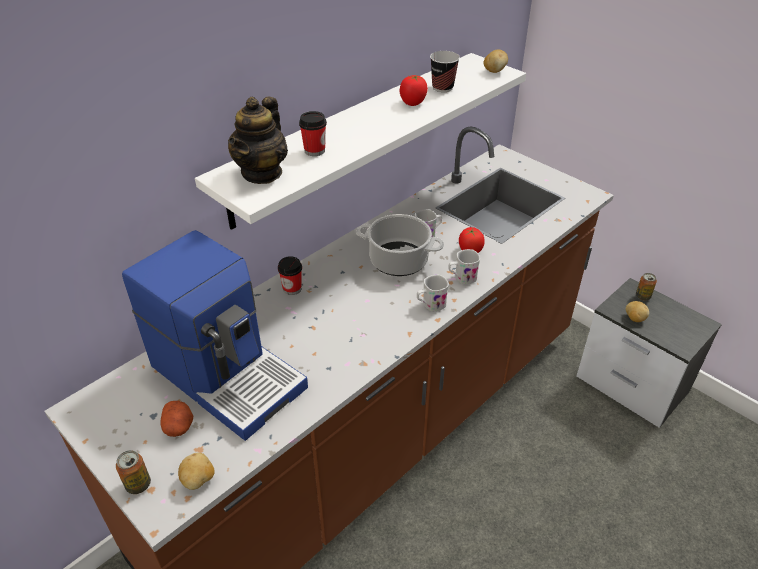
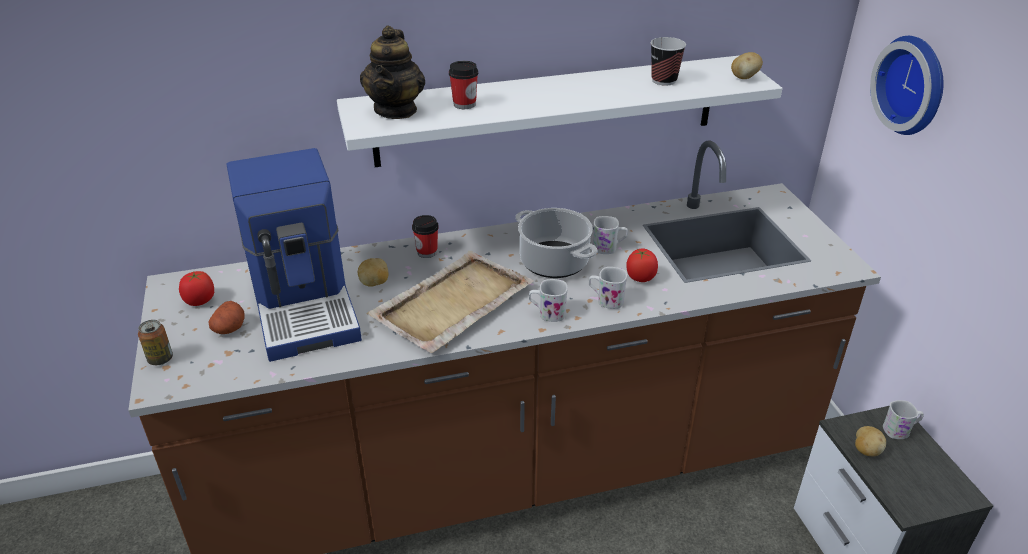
camera: 30 degrees right, 5 degrees down
(199, 480) = (206, 376): potato -> potato (374, 283)
(262, 173) = (396, 110): teapot -> teapot turned 45 degrees counterclockwise
(352, 326) = (451, 304): none -> beige tray
(412, 103) = (613, 87): tomato -> tomato (200, 301)
(601, 49) = (914, 84): none -> wall clock
(642, 296) = (900, 430): can -> white mug

